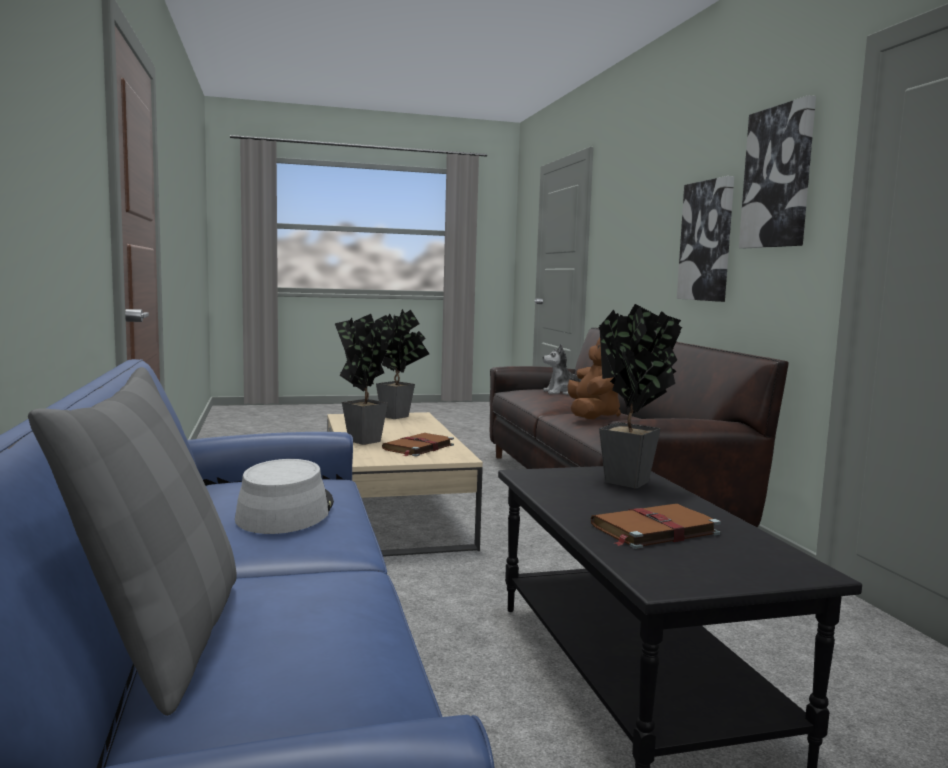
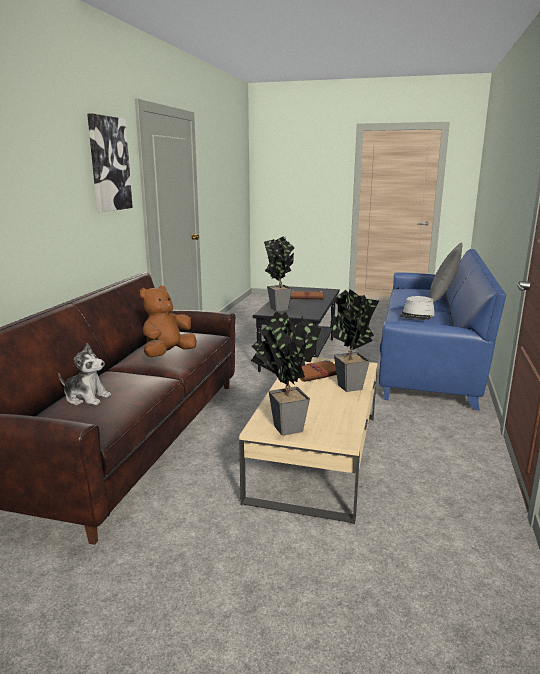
camera: 150 degrees left, 10 degrees up
(707, 241) = (64, 208): picture -> none

